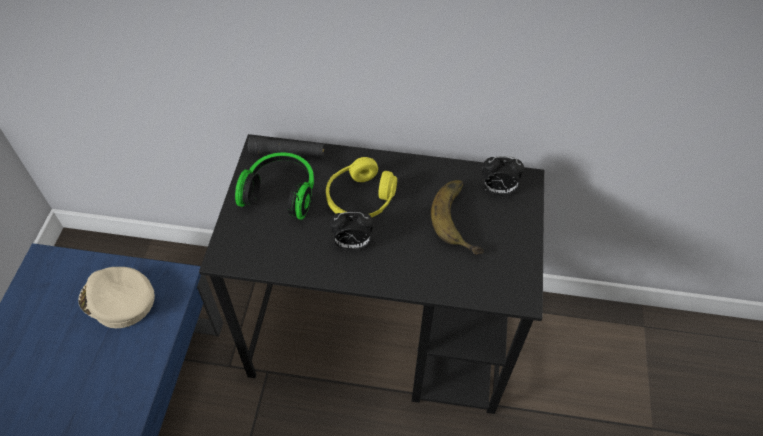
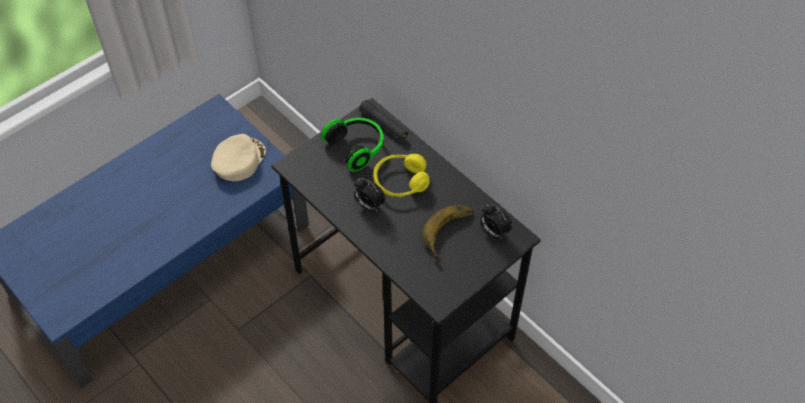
camera: 40 degrees right, 0 degrees up
(118, 300) = (238, 160): beige cap -> beige cap turned 60 degrees clockwise

